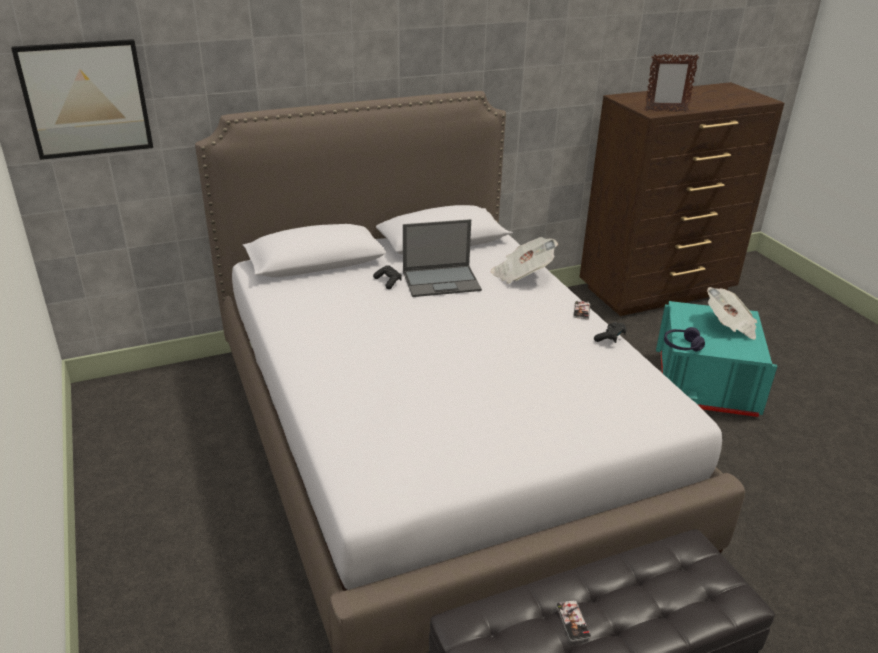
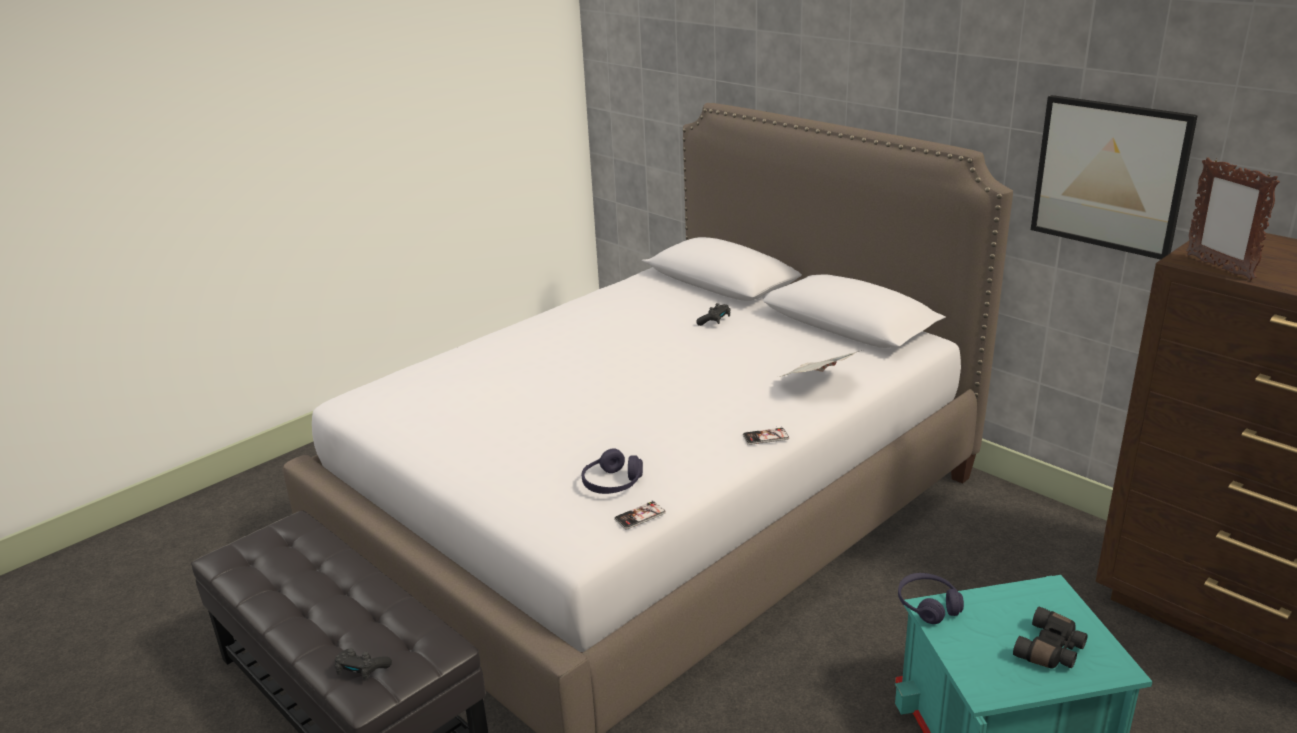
camera: 70 degrees right, 5 degrees down
(86, 99) = (632, 62): picture -> picture (1109, 175)
(442, 281) = (747, 345): laptop -> none
(573, 621) = (307, 580): phone -> phone (640, 516)
(610, 338) = (714, 466): black game controller -> black game controller (361, 670)
(613, 382) = (612, 484): none -> purple headphones
(730, 326) = (1051, 650): newspaper -> black binoculars

